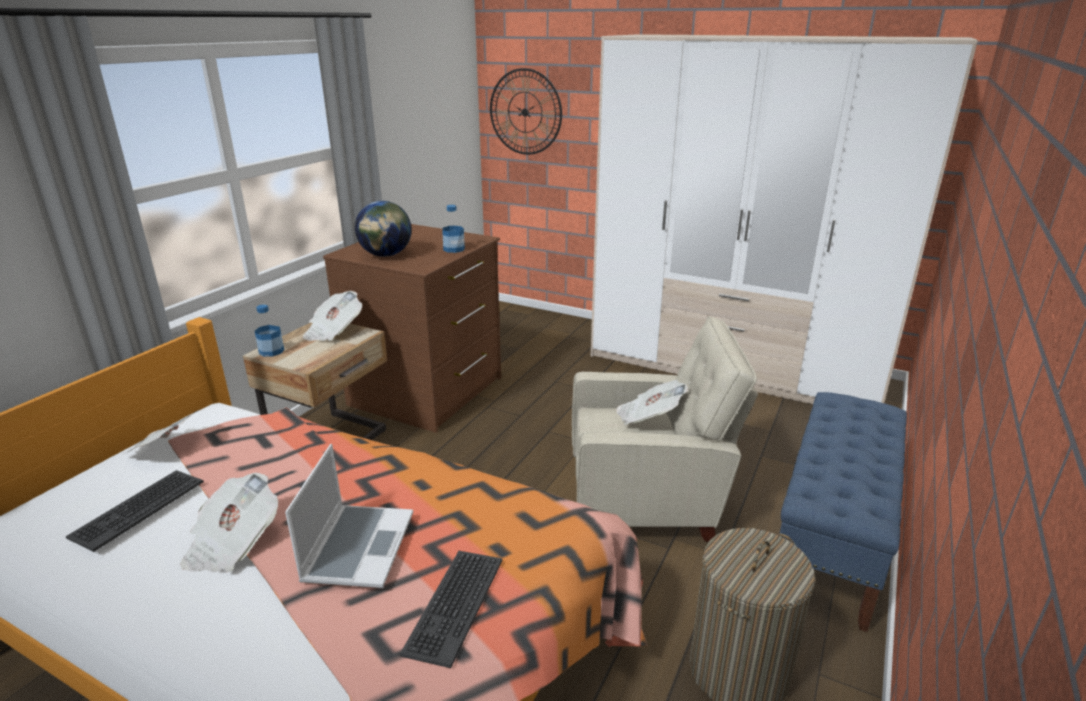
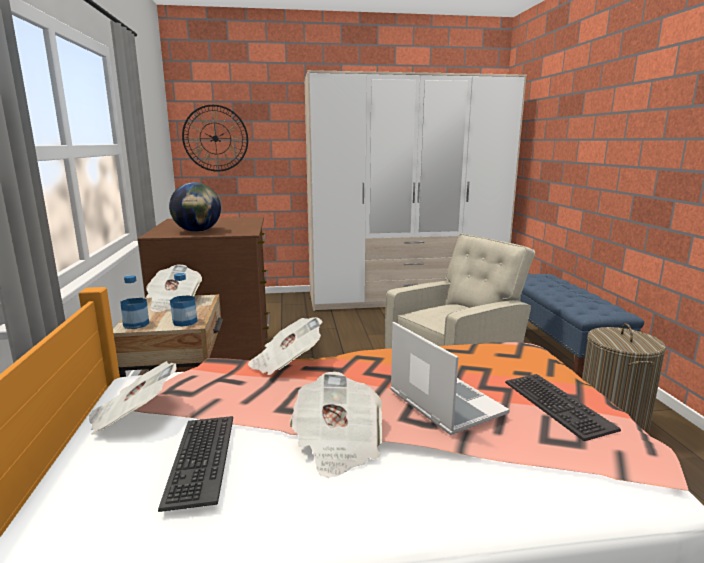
camera: 35 degrees left, 10 degrees down
(454, 249) = (245, 223): bottle -> bottle (185, 322)
(648, 417) = (452, 306): newspaper -> newspaper (285, 363)

